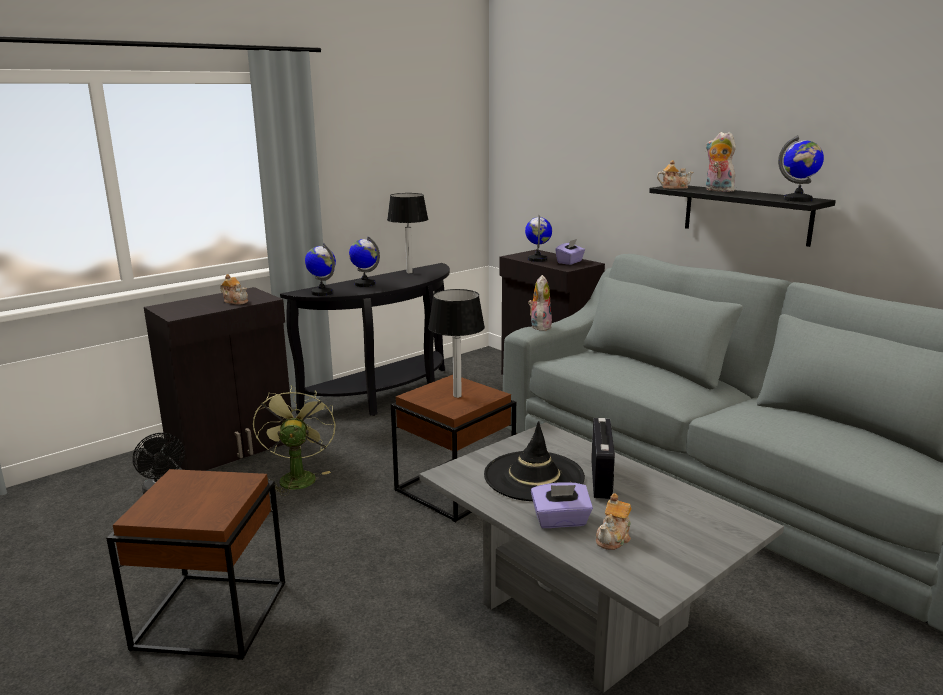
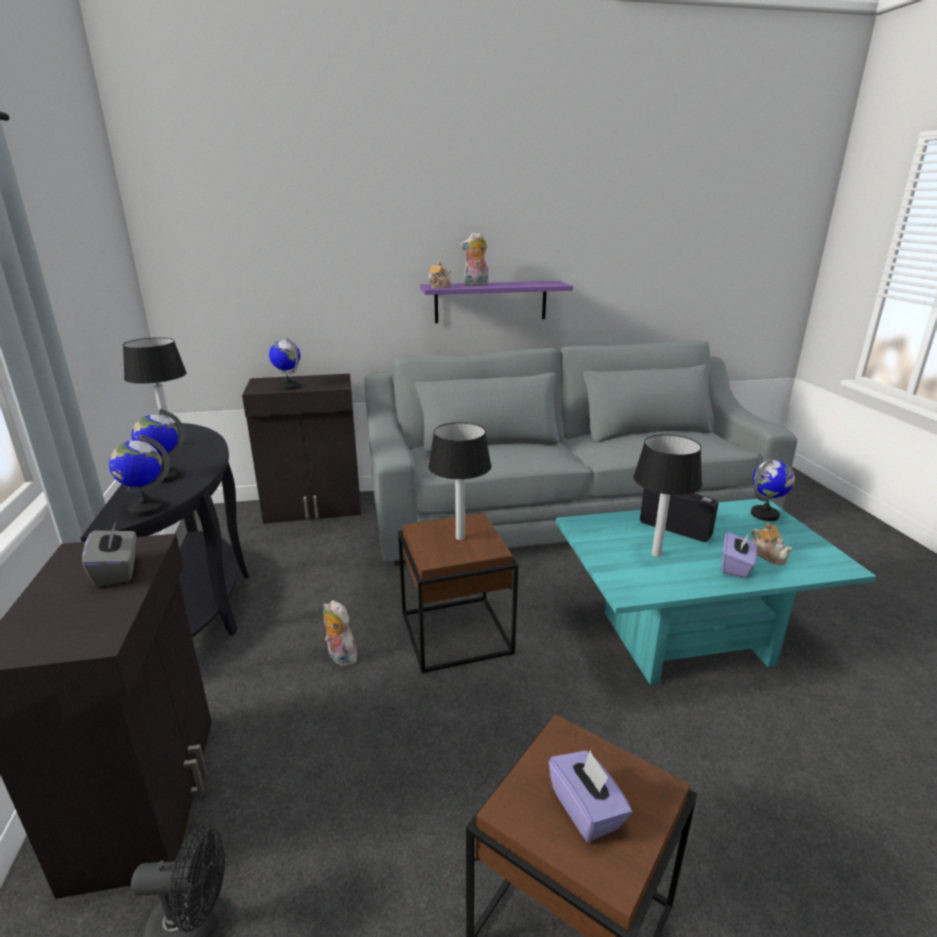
camera: 60 degrees left, 5 degrees up
(236, 301) = (117, 571): teapot -> grey tissue box
(297, 477) = (311, 746): green fan -> none
(534, 476) = (656, 554): black hat -> table lamp
(539, 326) = (388, 448): plush toy -> plush toy (340, 657)
(570, 262) = (322, 380): purple tissue box -> purple tissue box (586, 809)
(583, 615) = (685, 638): grey coffee table -> turquoise coffee table
(746, 214) = (491, 301): black shelf -> purple shelf
(798, 199) = (549, 283): globe -> globe (765, 514)

